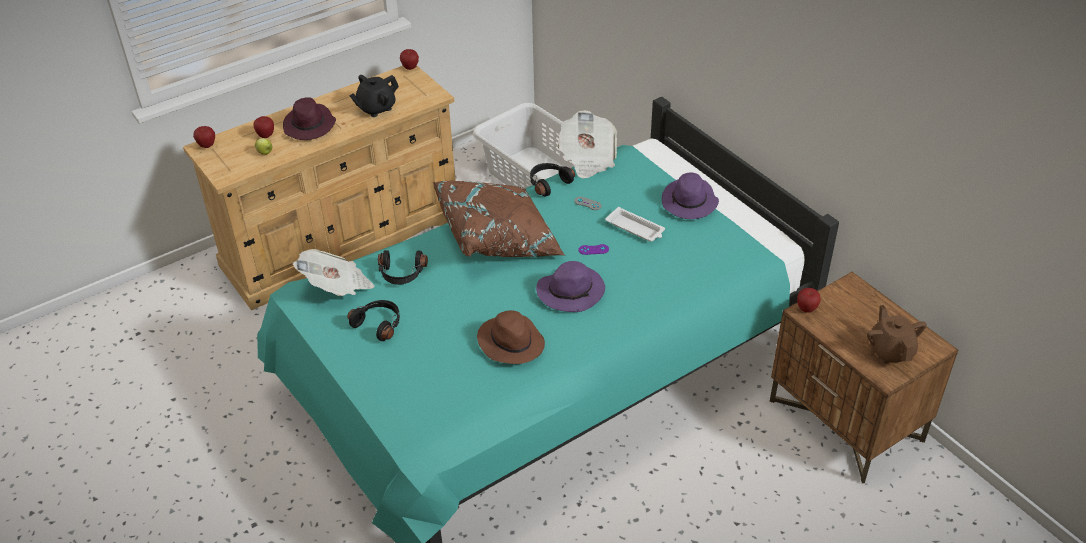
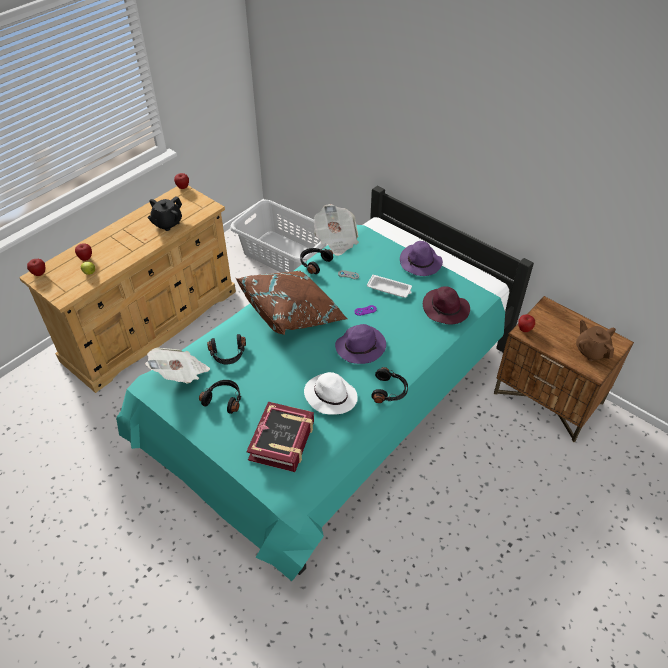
camera: 15 degrees left, 5 degrees up
(310, 126) = (119, 245): purple hat -> purple hat (446, 309)
(433, 383) = (282, 441): none -> book
(510, 342) = (330, 396): brown hat -> white hat
(589, 350) = (390, 391): none -> black headphones

